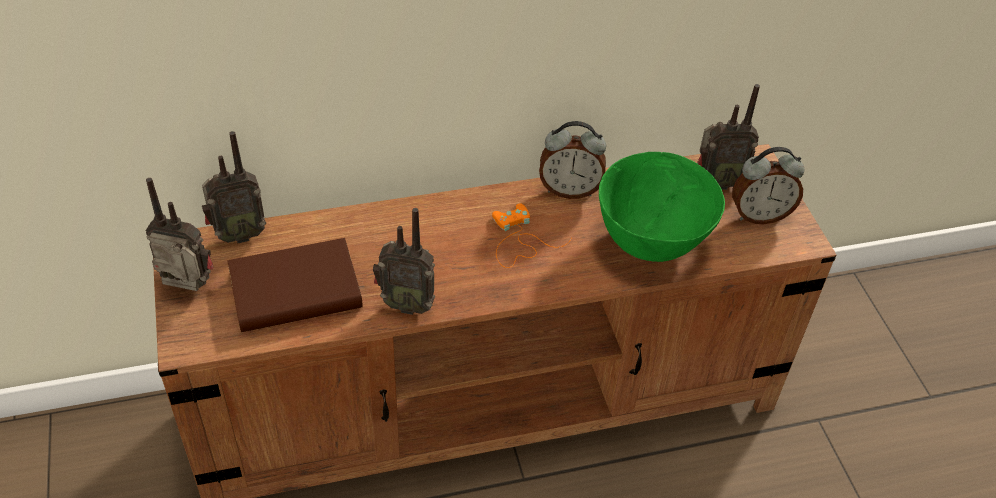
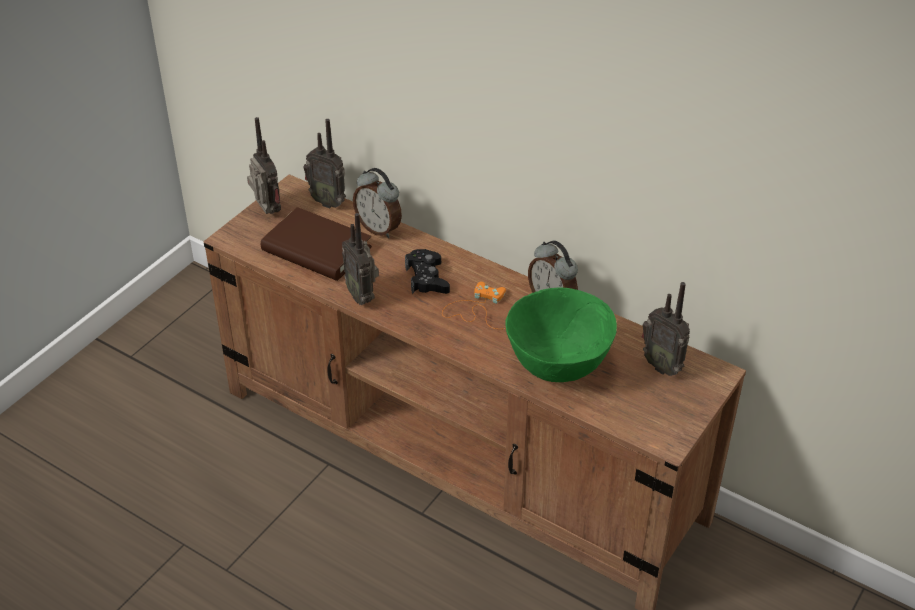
camera: 50 degrees right, 5 degrees down
(439, 244) = (427, 279): none -> black game controller
(759, 215) = (660, 404): alarm clock -> alarm clock (379, 228)

